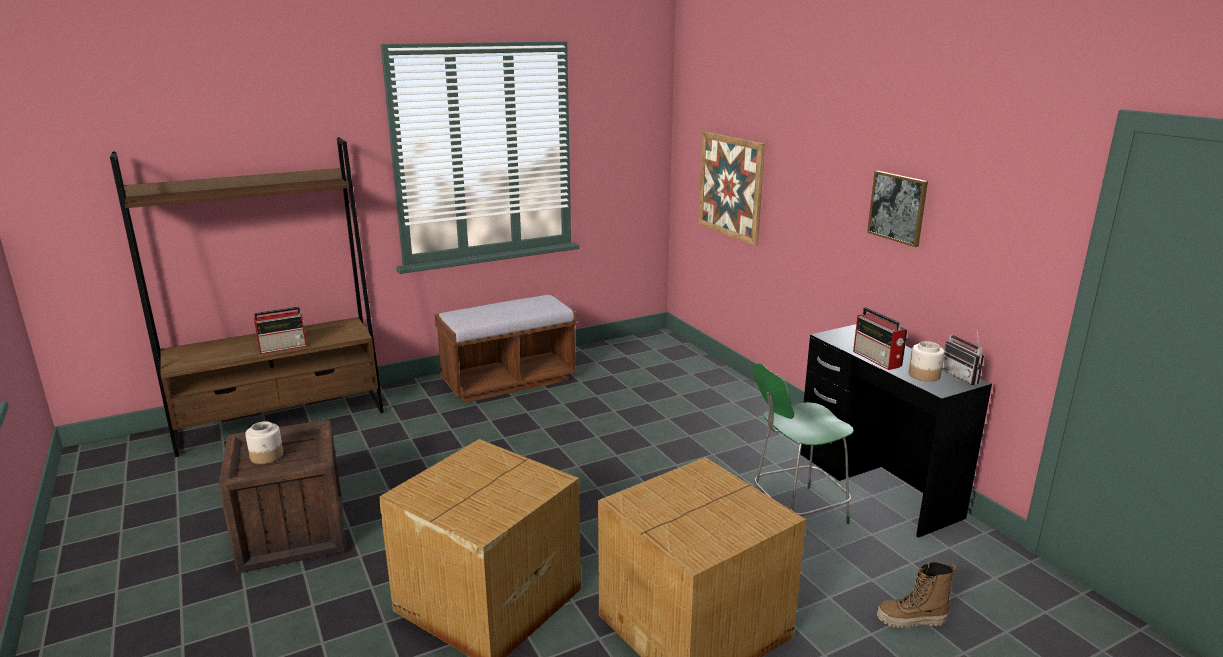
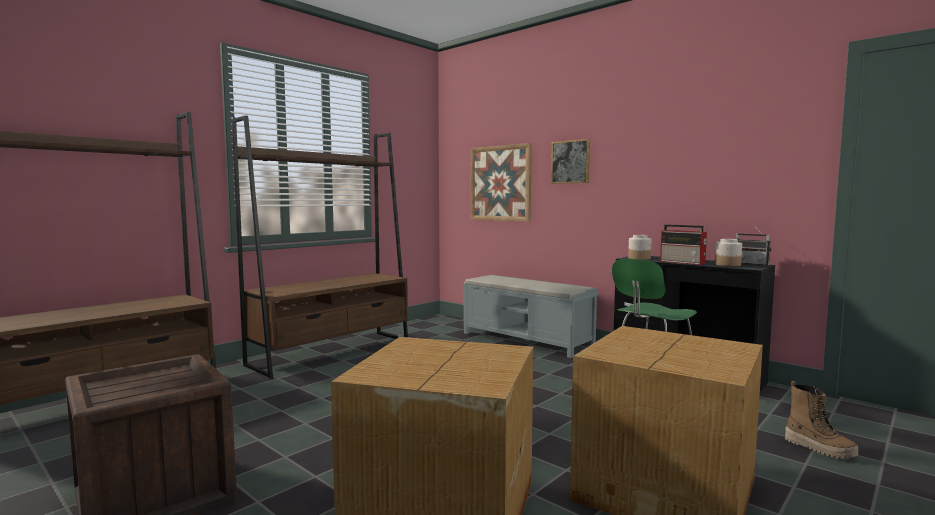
camera: 20 degrees left, 15 degrees down
(267, 456) = (132, 388): jar -> jar (639, 258)
(284, 347) = (111, 313): radio -> none
(509, 381) = (332, 352): brown bench -> brown bookcase
(734, 393) = (527, 340): none -> grey bench
(897, 207) = (663, 158): picture -> picture (570, 162)
(911, 620) = (819, 448): boot -> boot turned 105 degrees counterclockwise

